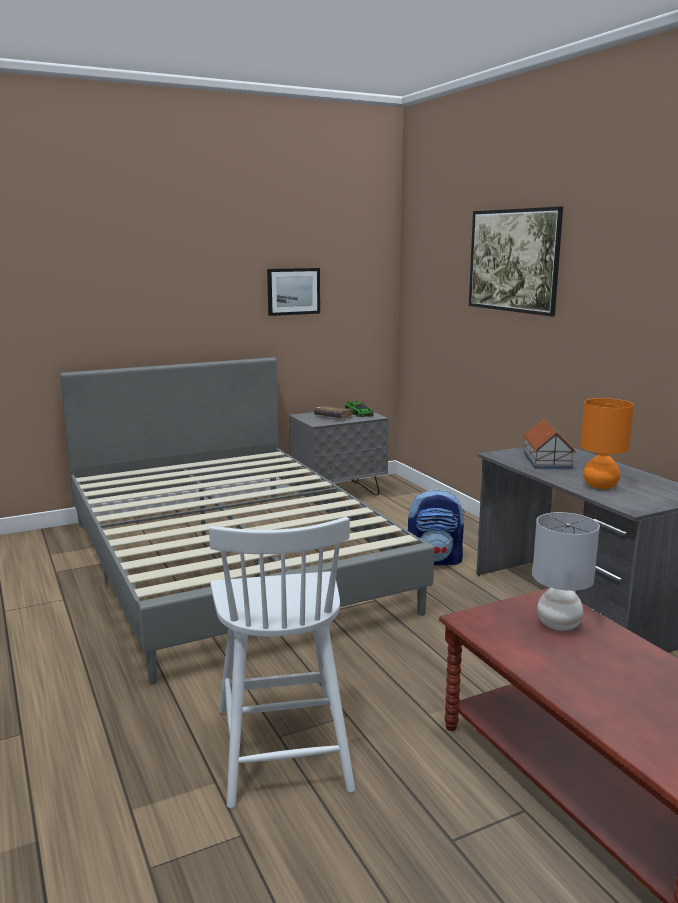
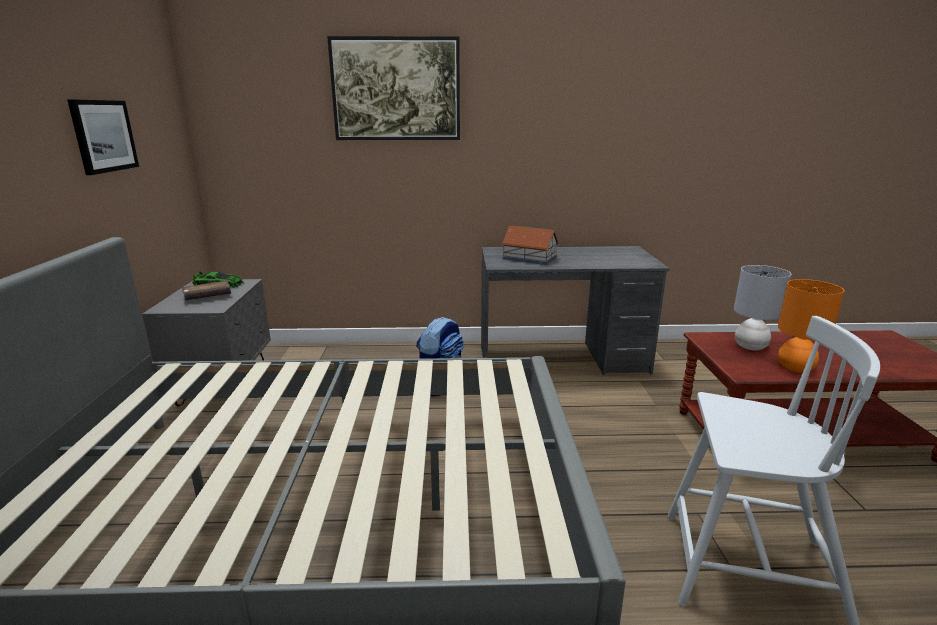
camera: 65 degrees left, 5 degrees up
(600, 486) = (601, 260): orange table lamp -> orange table lamp (796, 368)

